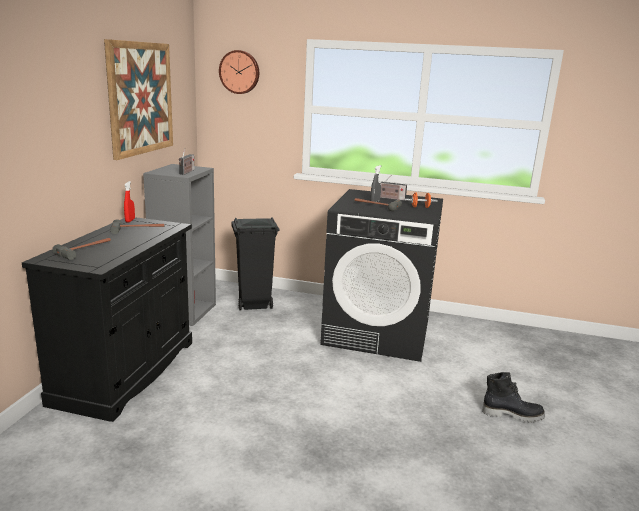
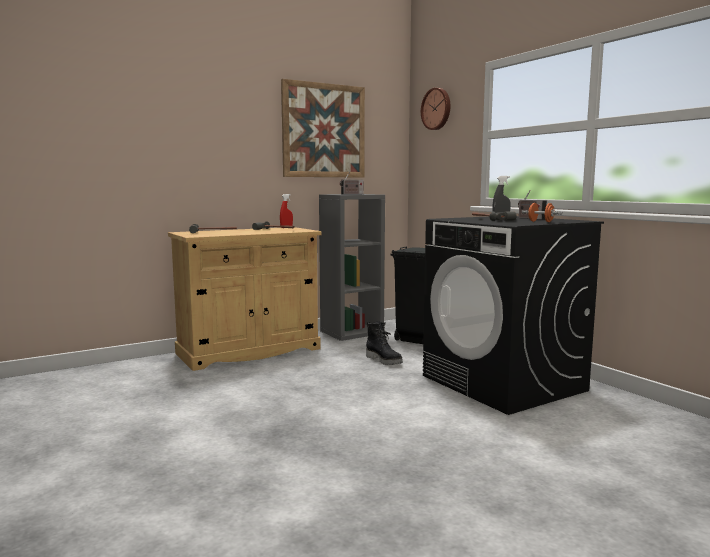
camera: 45 degrees right, 10 degrees down
(126, 371) = (249, 351): black cabinet -> beige cabinet
(512, 414) = (536, 487): black boot -> black boot (384, 360)

